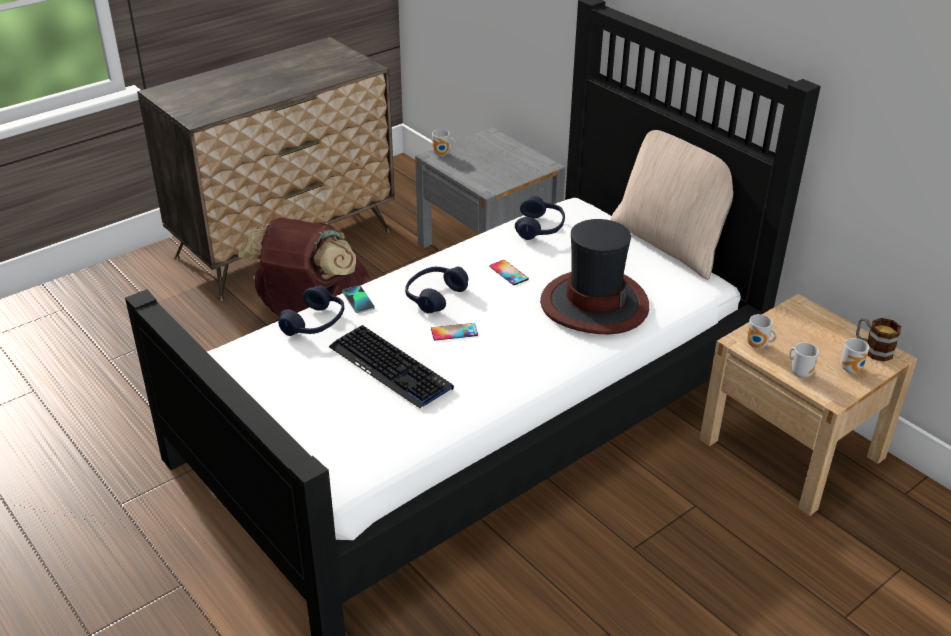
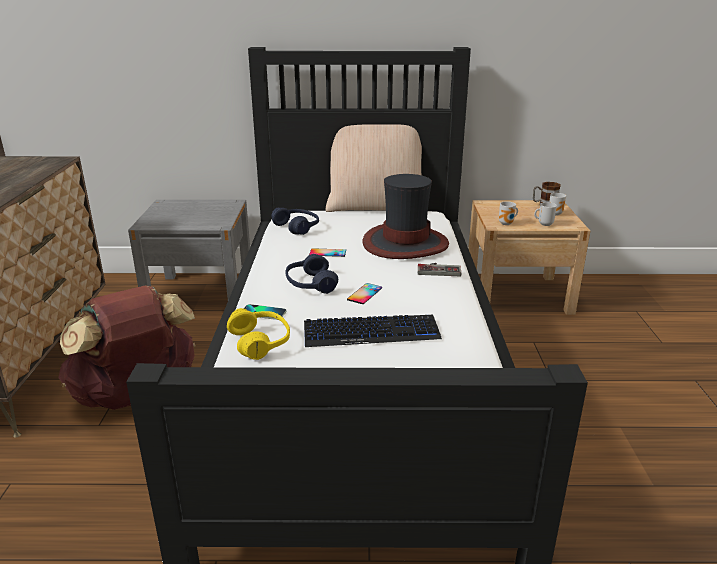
camera: 50 degrees left, 10 degrees down
(315, 323) = (260, 342): blue headphones -> yellow headphones
(442, 154) = (149, 222): mug -> none
(561, 350) = (439, 269): none -> game controller

